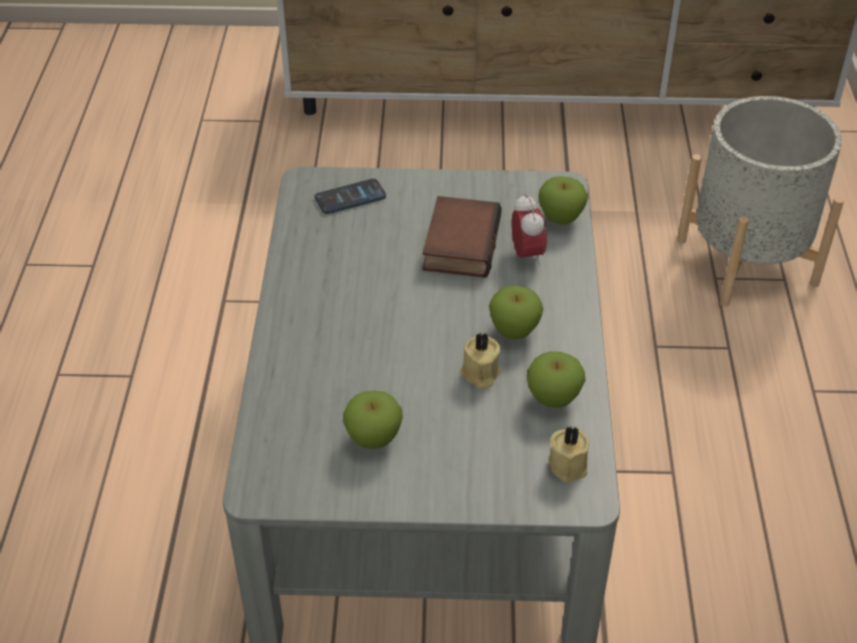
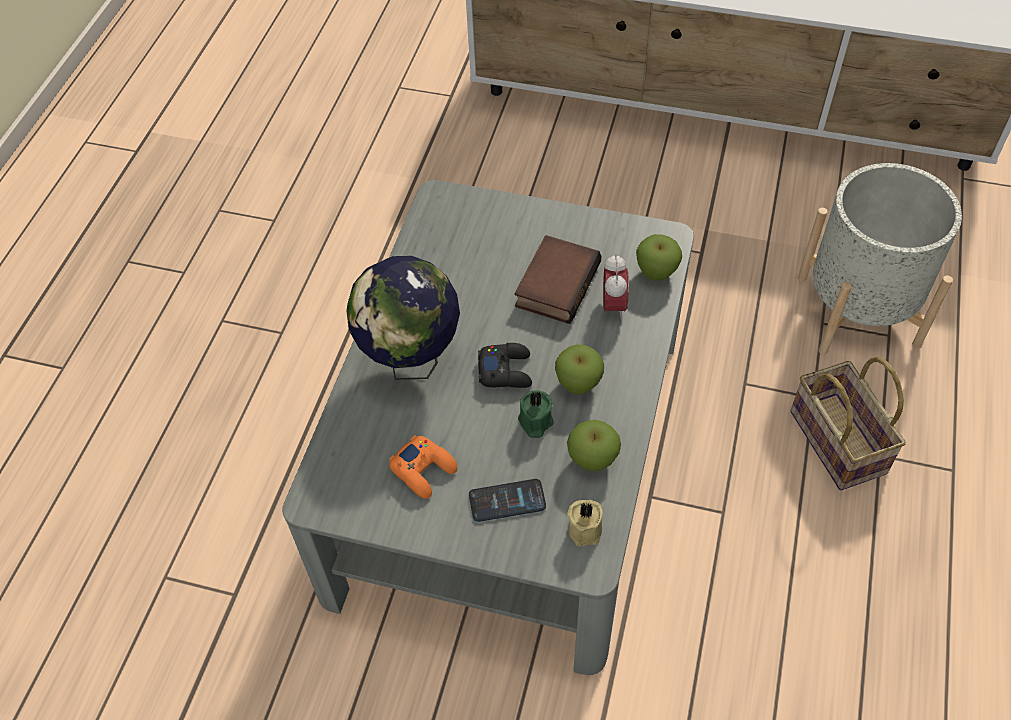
camera: 15 degrees right, 10 degrees up
(326, 339) = (411, 363): none -> globe
(350, 197) = (472, 220): phone -> phone (507, 501)
(373, 439) = (424, 470): apple -> orange game controller
(432, 330) = (506, 370): none -> black game controller
(480, 374) = (535, 422): beige candle -> green candle
(763, 384) = (834, 440): none -> basket

